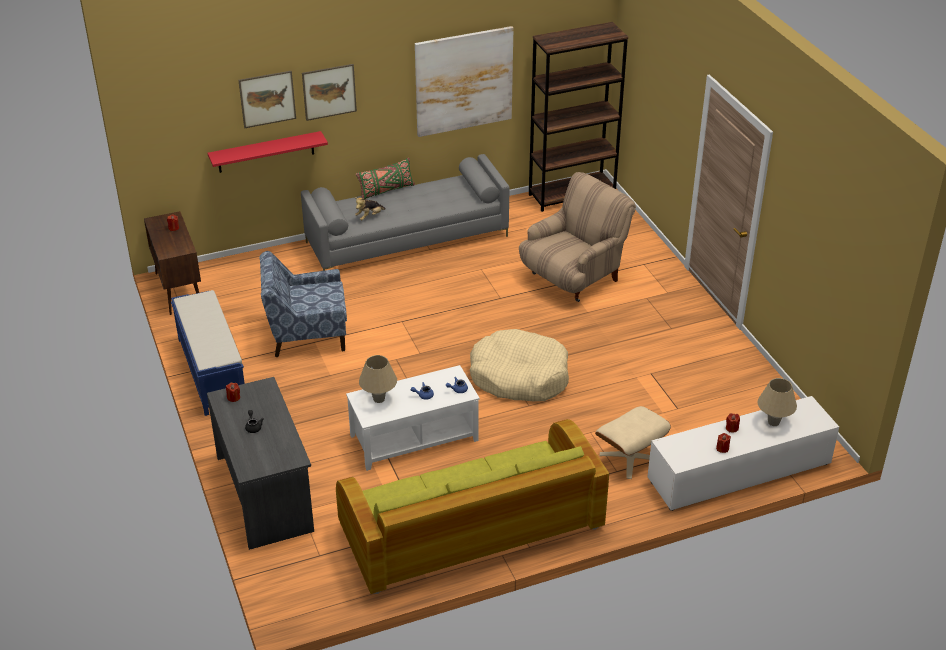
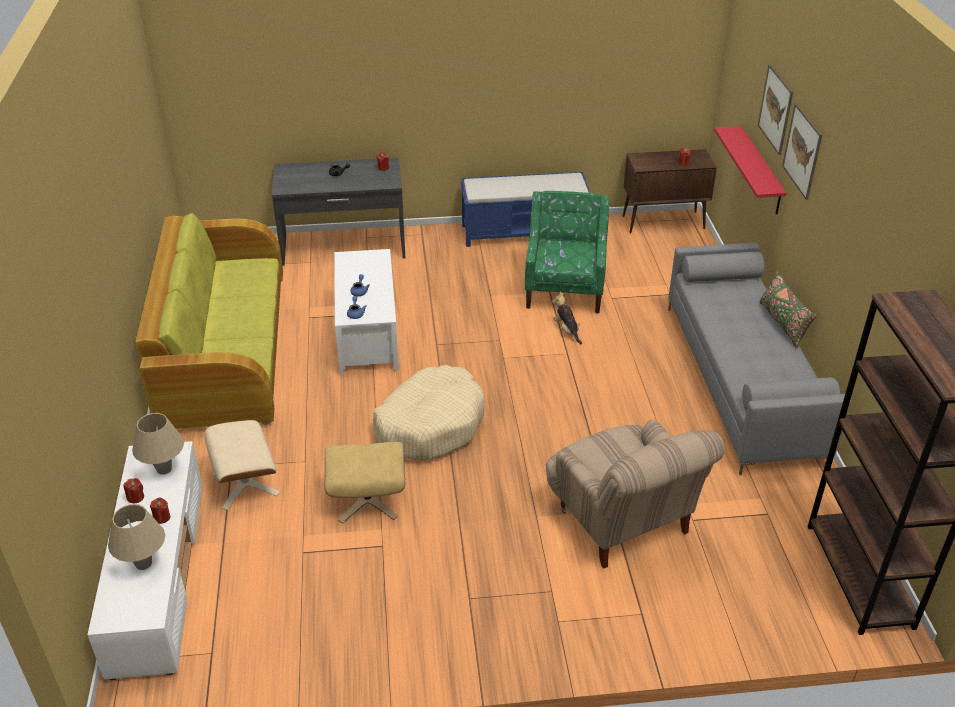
camera: 105 degrees right, 0 degrees up
(306, 334) = (565, 288): blue armchair -> green armchair
(369, 216) = (720, 303): plush toy -> plush toy (567, 331)
(379, 399) = (369, 265): beige table lamp -> beige table lamp (164, 469)
(464, 81) = (875, 275): picture -> none
(613, 390) = (368, 499): none -> beige ottoman

